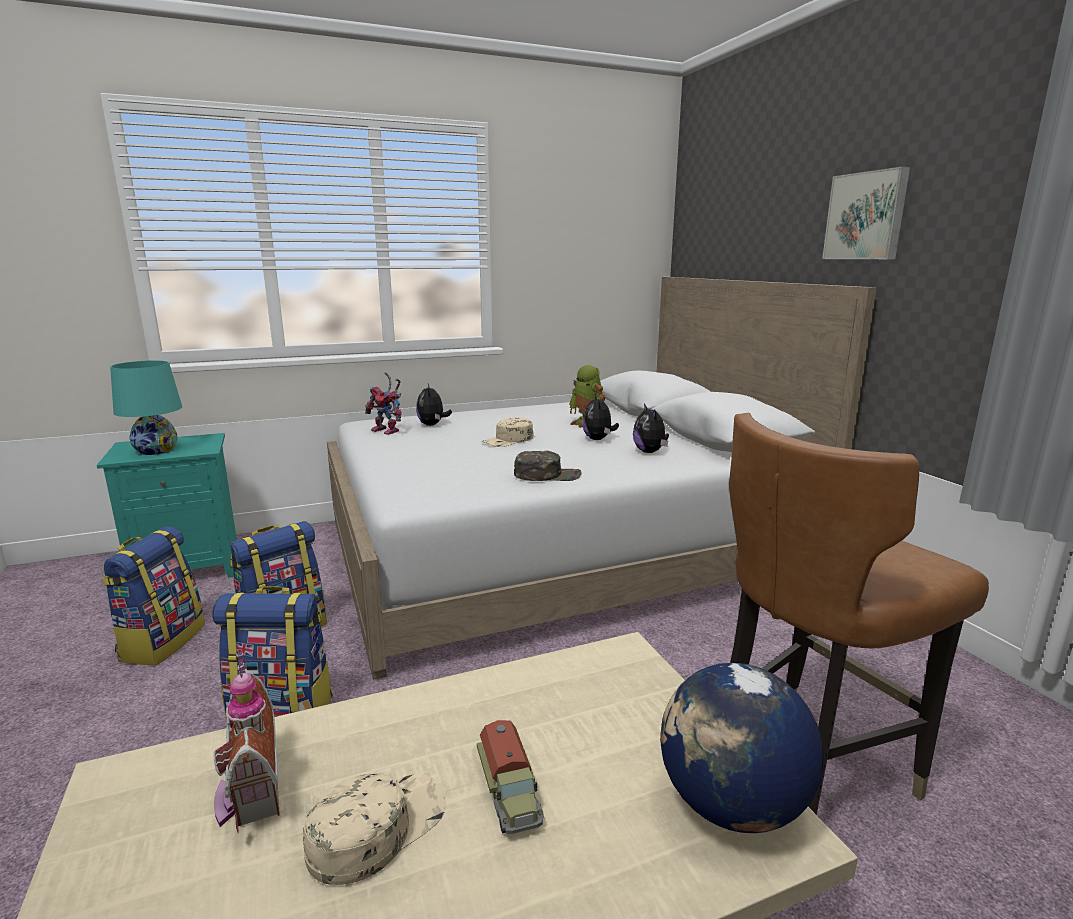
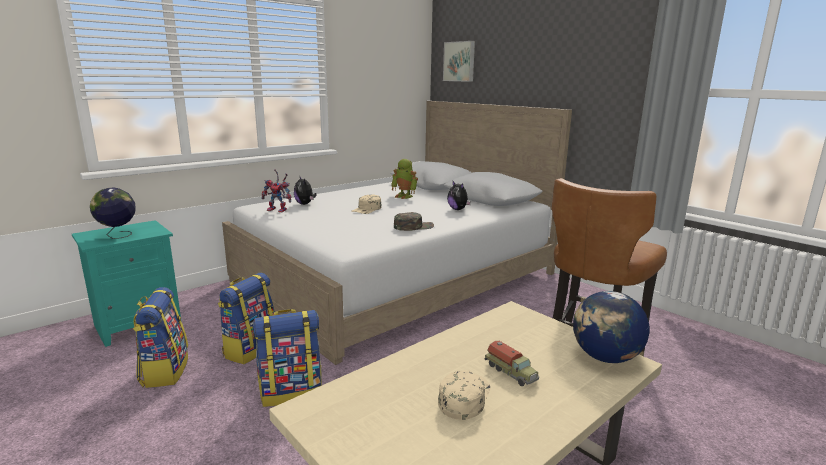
camera: 20 degrees left, 0 degrees up
(156, 450) = (118, 236): turquoise table lamp -> globe
(249, 794) = (386, 399): toy house -> none
(598, 439) = (421, 205): plush toy -> none
(866, 216) = (563, 70): picture -> picture (459, 61)

